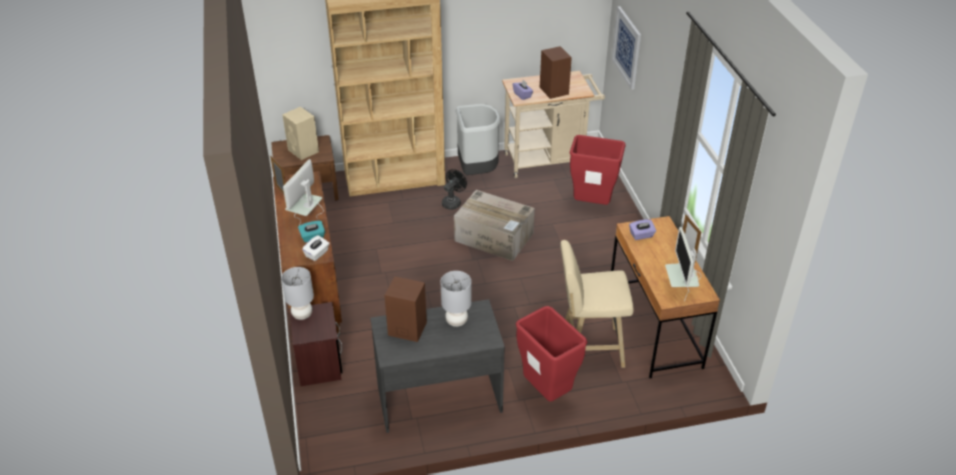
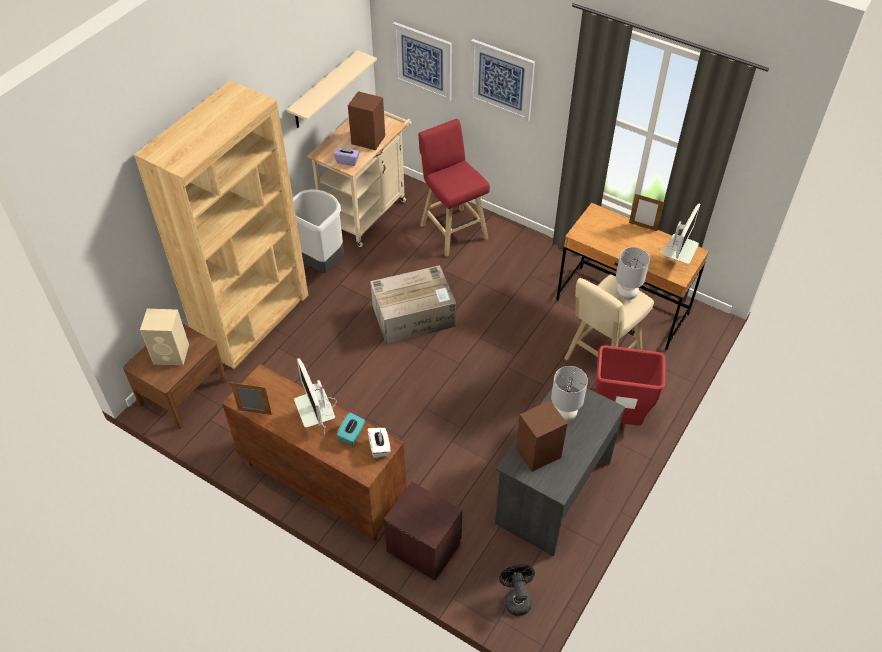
camera: 45 degrees left, 10 degrees up
(302, 314) = (404, 515): grey table lamp -> grey table lamp (626, 294)
(453, 202) = (337, 307): black fan -> black fan (516, 598)
(538, 35) = (324, 90): none -> beige shelf
(592, 204) = (452, 230): red trash can -> red stool
(641, 235) = (595, 234): purple tissue box -> none
(657, 79) = (501, 80): none -> picture
(680, 289) = (676, 260): monitor -> monitor turned 105 degrees counterclockwise

